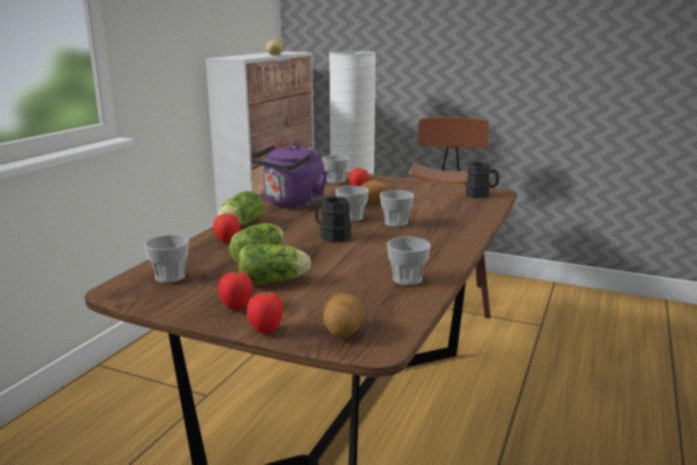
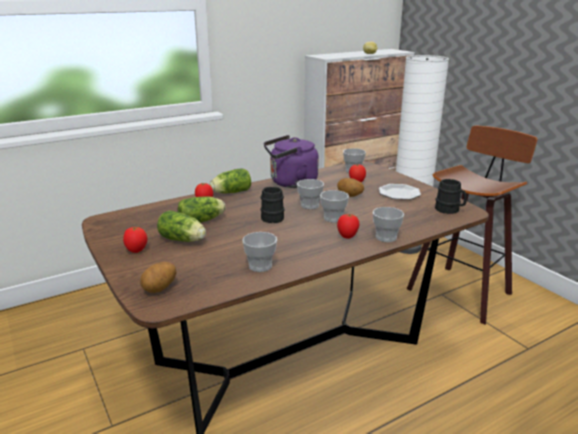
camera: 35 degrees right, 5 degrees up
(170, 277) = (138, 219): cup -> cup (386, 237)
(266, 330) = (126, 271): tomato -> tomato (347, 237)
(414, 191) = (399, 193): none -> plate

